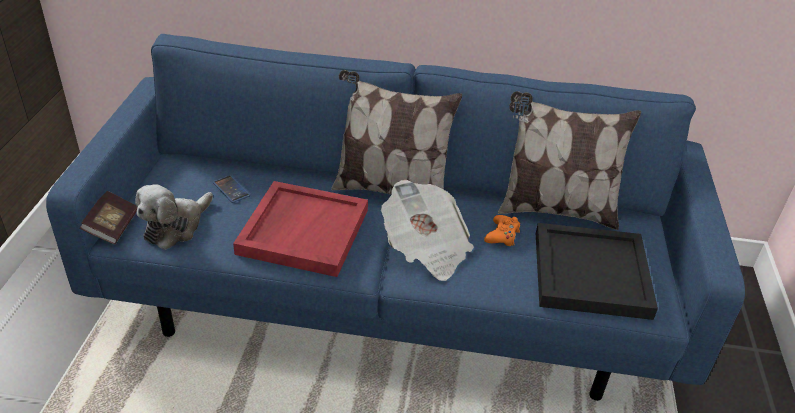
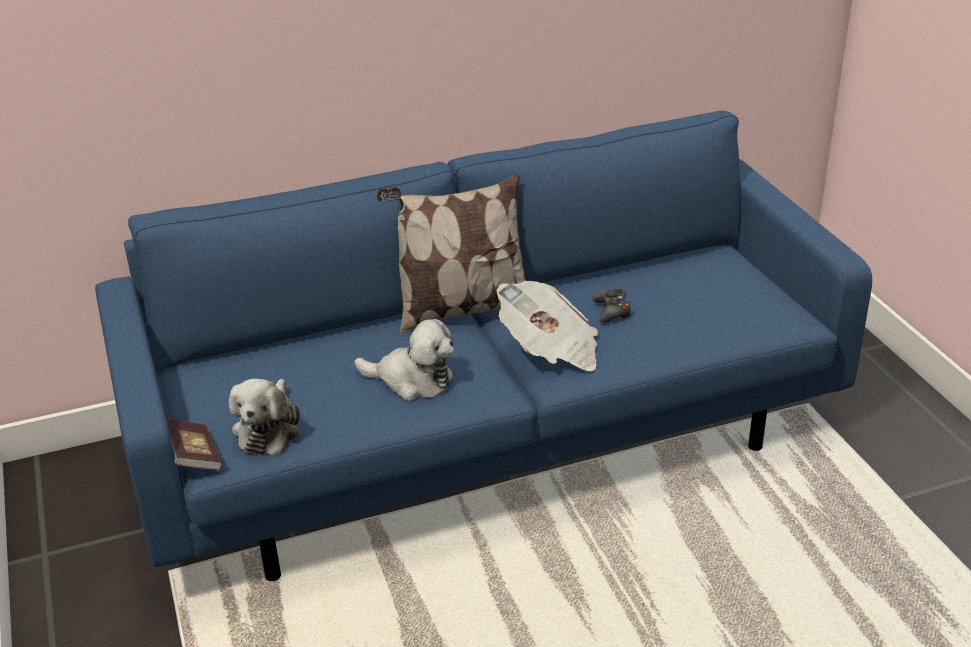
camera: 25 degrees left, 5 degrees down
(231, 189) = (292, 371): phone -> none
(303, 230) = (412, 380): red tray -> plush toy
(502, 235) = (612, 311): orange game controller -> black game controller
(555, 209) = (638, 271): pillow -> none
(592, 273) = (719, 313): black tray -> none

